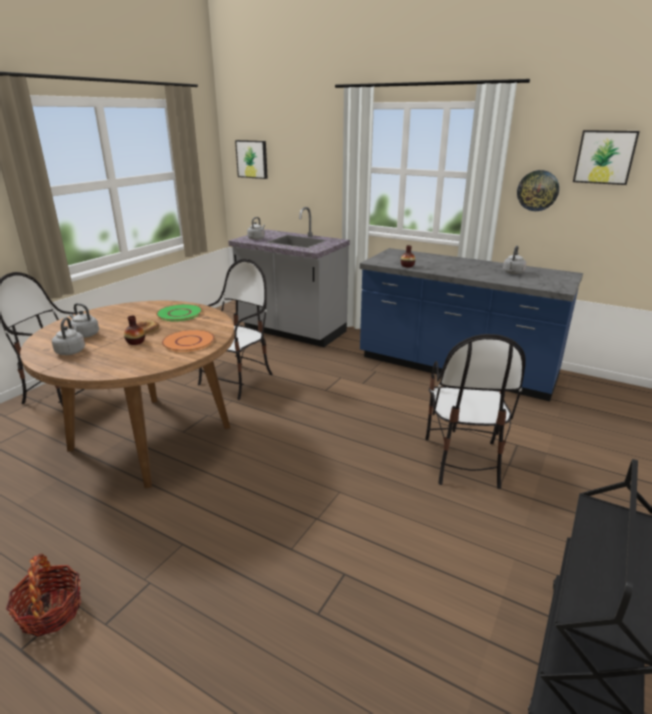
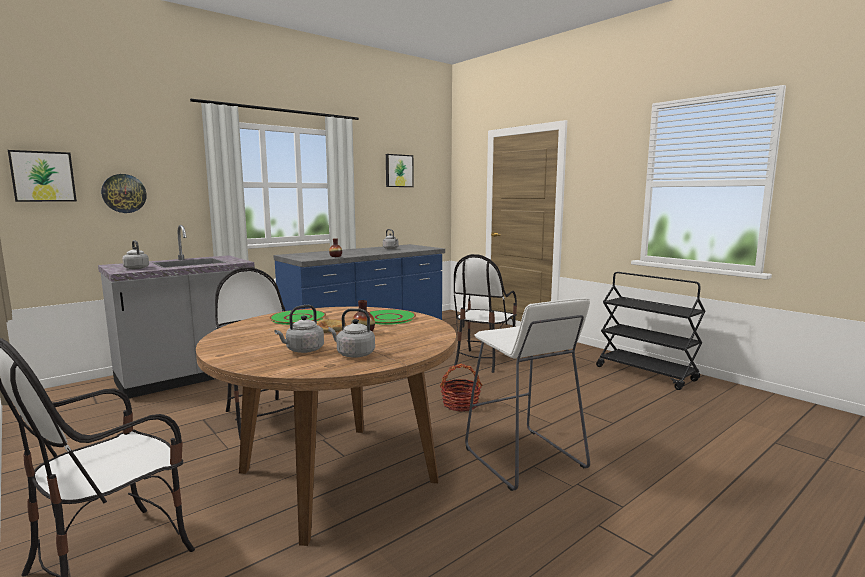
camera: 70 degrees left, 15 degrees down
(51, 611) = (608, 539): basket -> basket (460, 404)
(188, 342) = (388, 318): orange plate -> green plate
(196, 535) = (523, 458): none -> white stool
(462, 461) = (483, 361): chair -> chair turned 90 degrees clockwise
(538, 190) = (368, 194): wall clock -> wall clock (124, 193)

